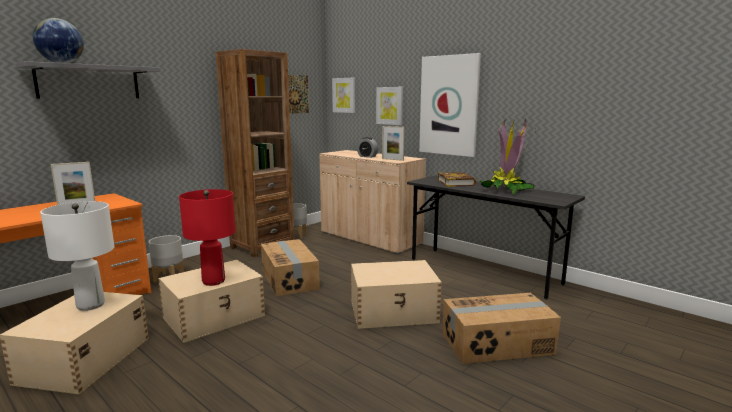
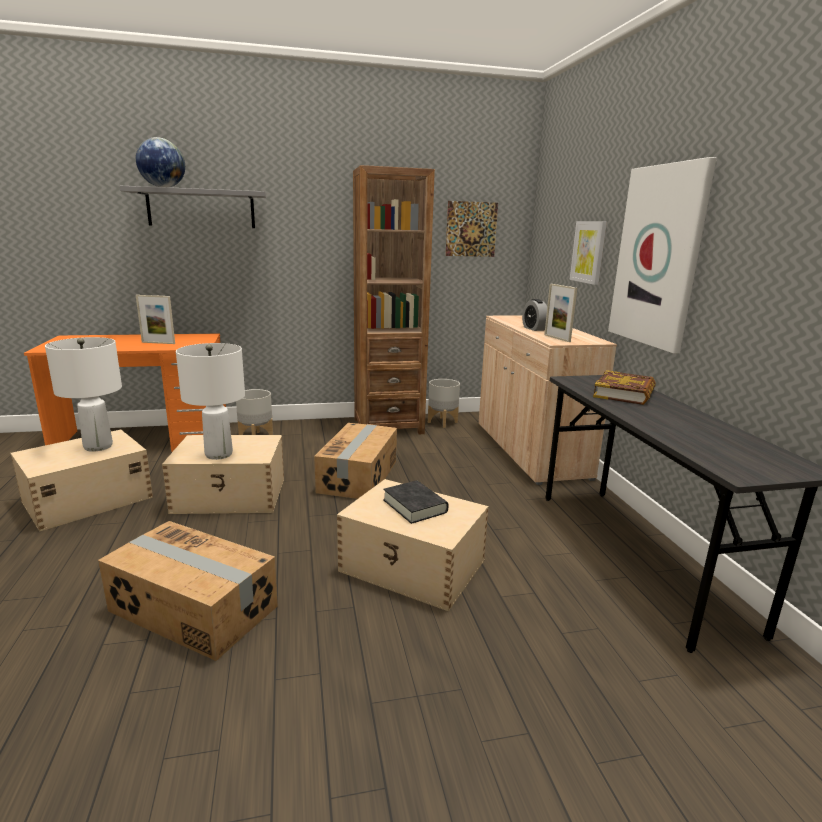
camera: 35 degrees right, 5 degrees up
(213, 281) = (218, 454): red table lamp -> white table lamp
(344, 95) = (545, 233): picture -> none
(391, 270) = (415, 506): none -> black book
(497, 344) = (485, 688): cardboard box -> cardboard box (193, 609)
(505, 190) = (686, 425): potted plant -> none

